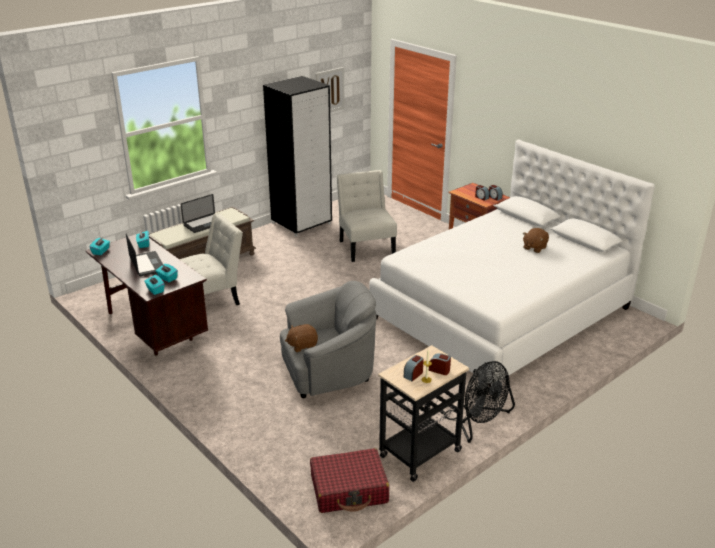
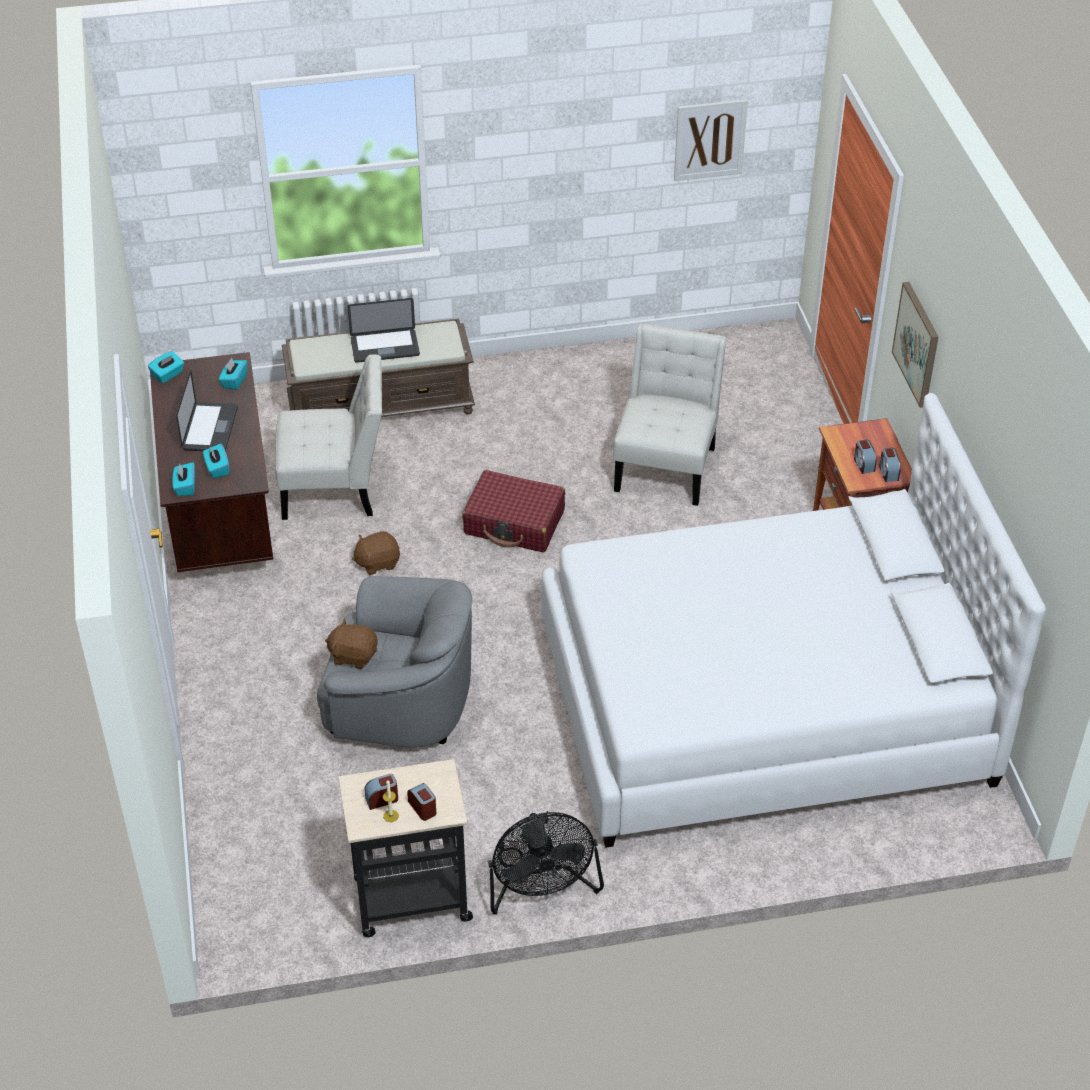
camera: 30 degrees right, 15 degrees up
(301, 223) = (602, 368): wardrobe -> none
(349, 489) = (277, 908): red suitcase -> red suitcase (514, 522)
(490, 130) = (917, 344): none -> picture
(534, 248) = (829, 623): brown plush toy -> brown plush toy (377, 562)

